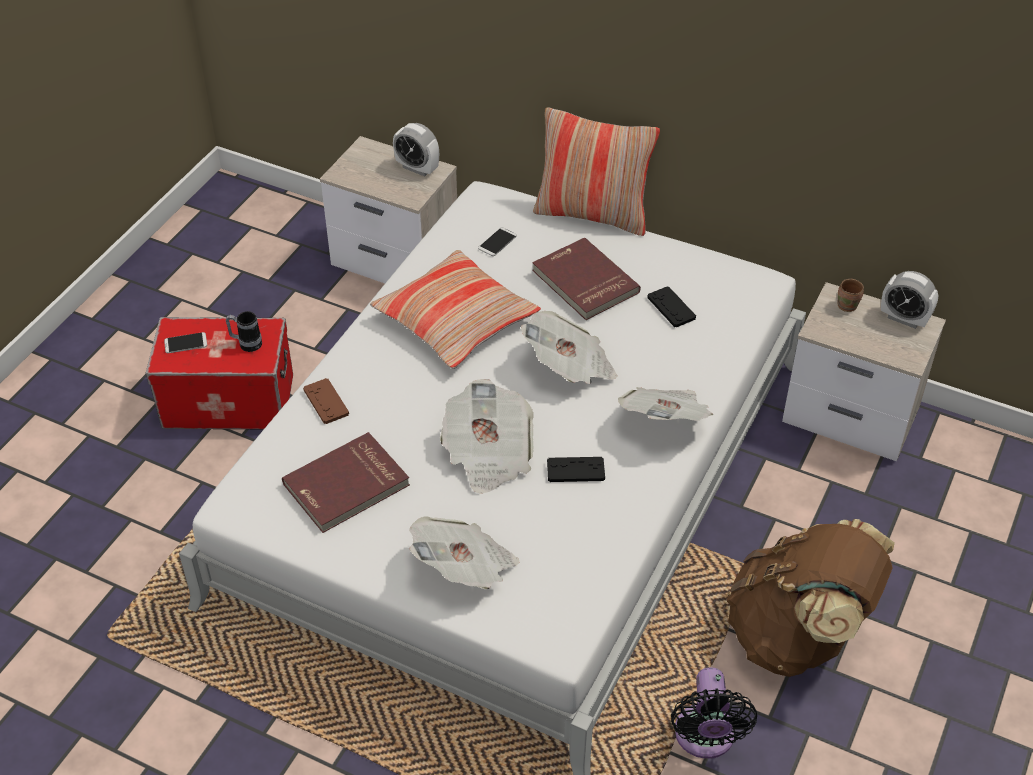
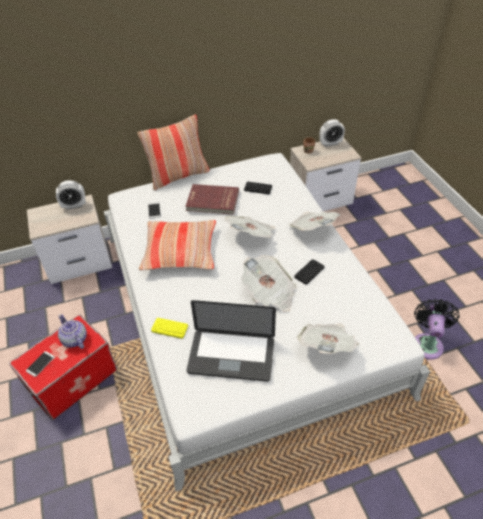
camera: 45 degrees left, 0 degrees up
(246, 344) = (74, 340): mug -> teapot
(326, 402) = (169, 328): brown game controller -> yellow game controller
(347, 486) = (231, 356): red book -> laptop
(705, 738) = (427, 343): black fan -> black fan turned 120 degrees counterclockwise
(797, 636) = (403, 282): brown backpack -> none

